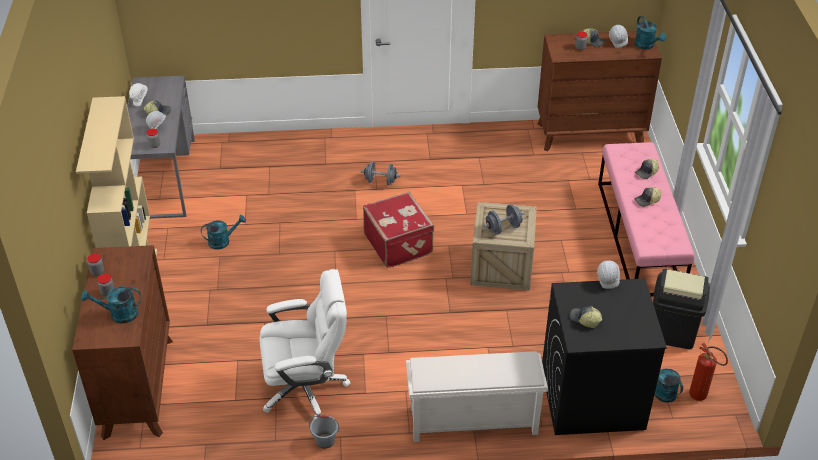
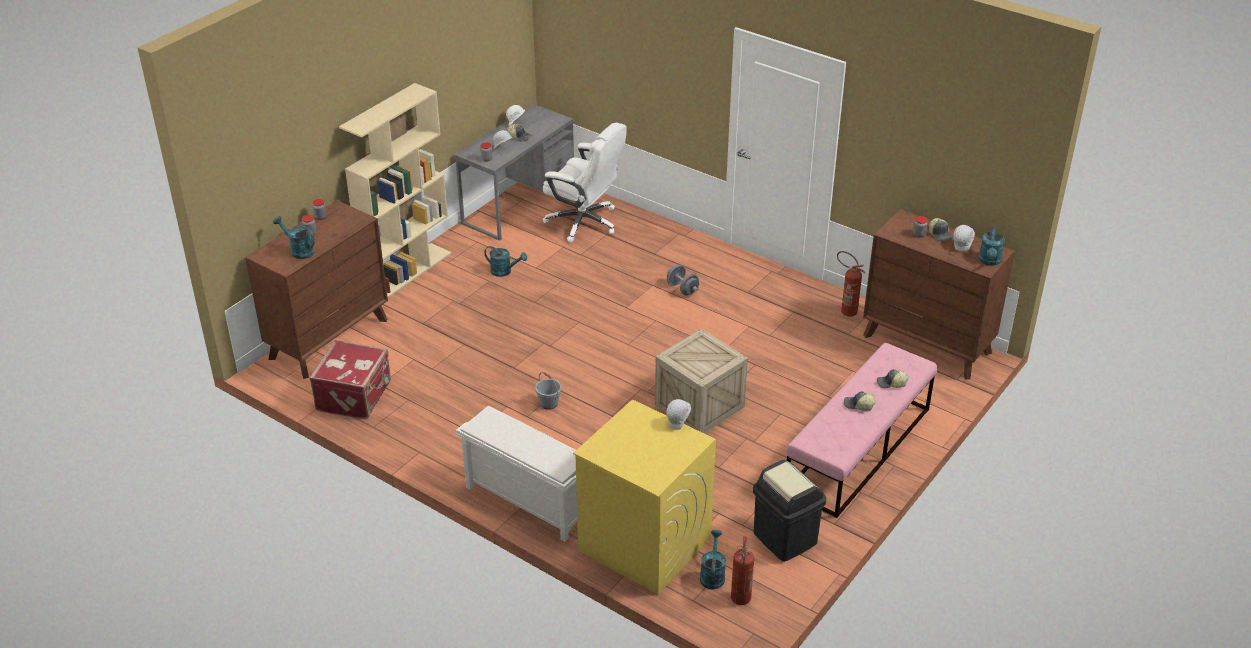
camera: 40 degrees right, 5 degrees down
(306, 387) = (437, 405): white office chair -> white office chair (584, 222)
(325, 440) = (406, 448): grey bucket -> grey bucket (549, 403)
(399, 243) = (636, 343): red suitcase -> red suitcase (355, 396)
(503, 228) = (695, 359): grey dumbbell -> none
(511, 138) = (845, 310): none -> fire extinguisher
(585, 320) = (620, 439): cap -> none
(591, 398) = (643, 544): black washing machine -> yellow washing machine

